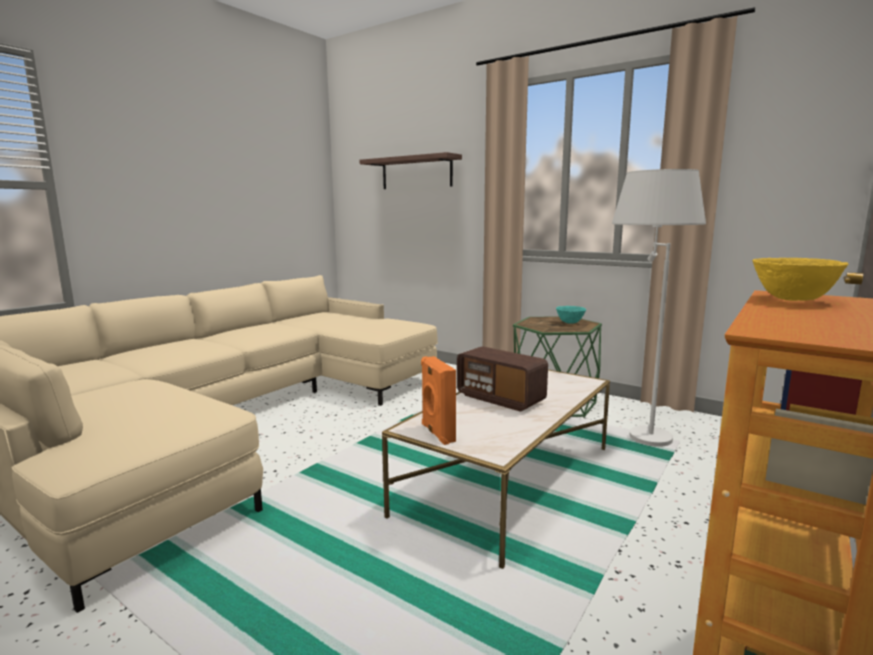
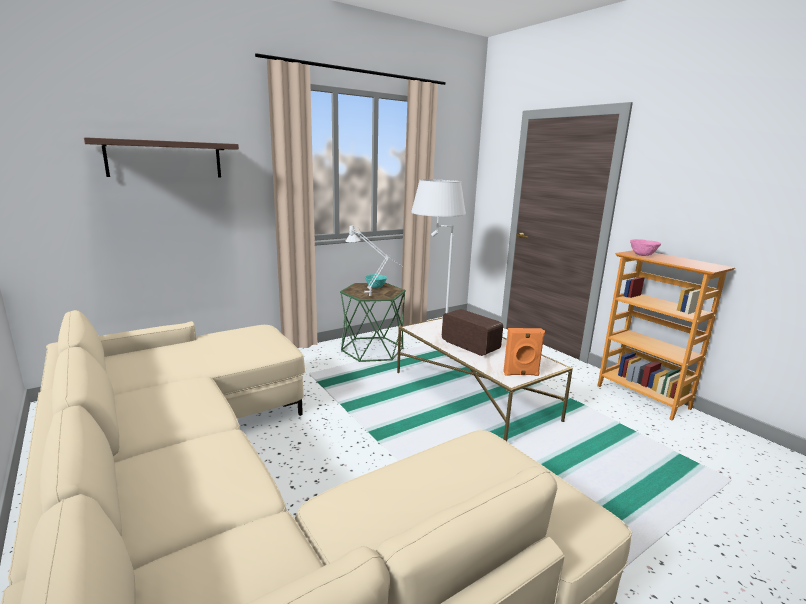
camera: 70 degrees left, 5 degrees up
(500, 399) = (470, 346): radio -> radio turned 105 degrees counterclockwise
(532, 326) = (374, 297): none -> grey table lamp
(792, 300) = (643, 255): yellow bowl -> pink bowl

